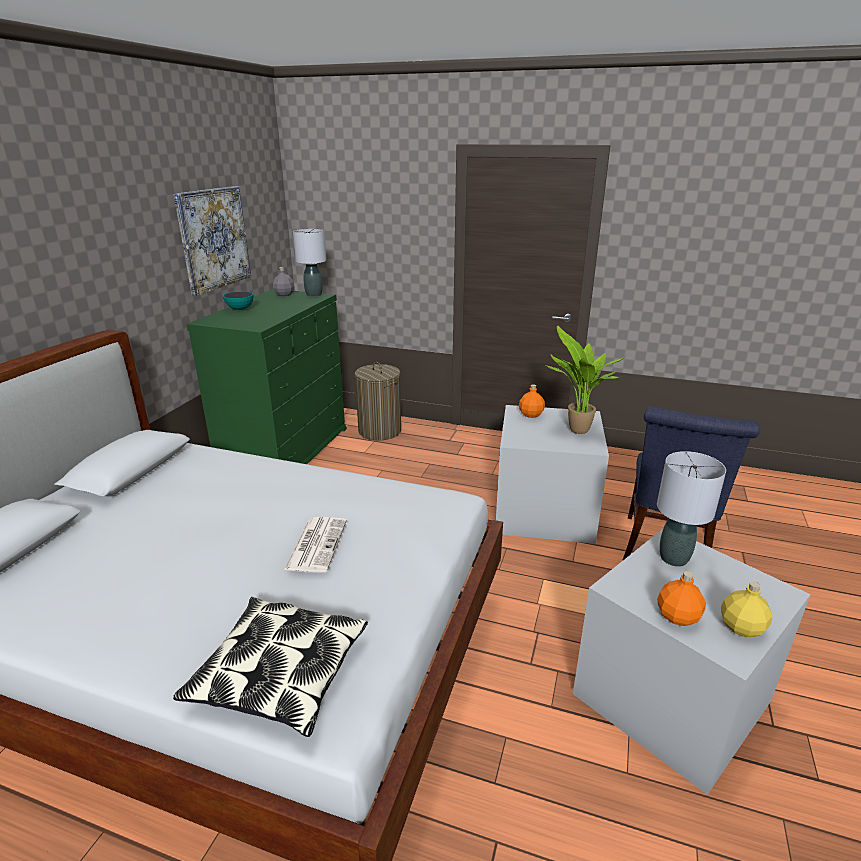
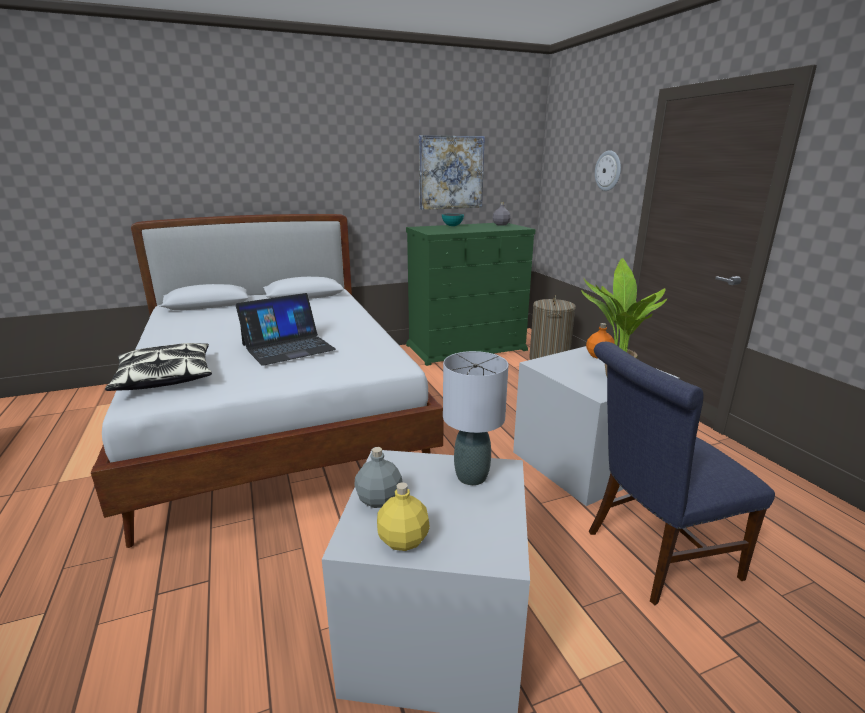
camera: 50 degrees right, 5 degrees down
(314, 295) = (518, 227): grey table lamp -> none
(316, 544) = (288, 347): newspaper -> laptop
(401, 222) = (608, 171): none -> wall clock
(678, 617) = (379, 500): orange bottle -> grey bottle

